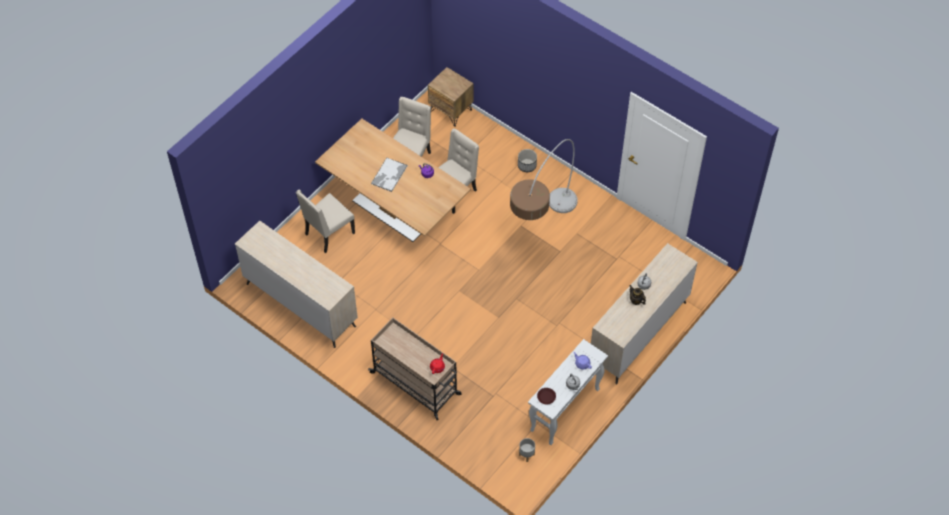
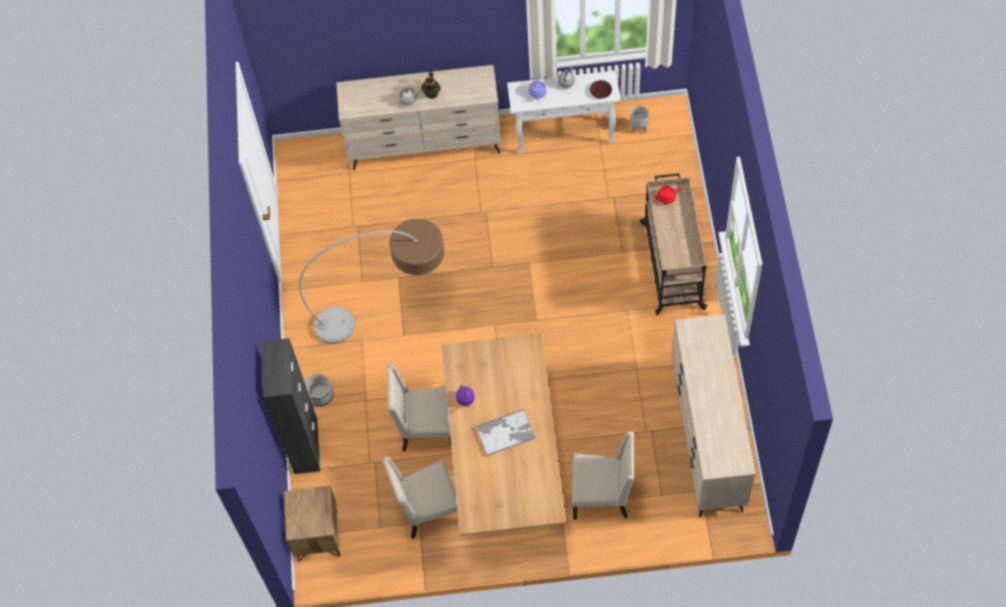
camera: 130 degrees left, 5 degrees up
(504, 139) = (306, 446): none -> black cabinet

